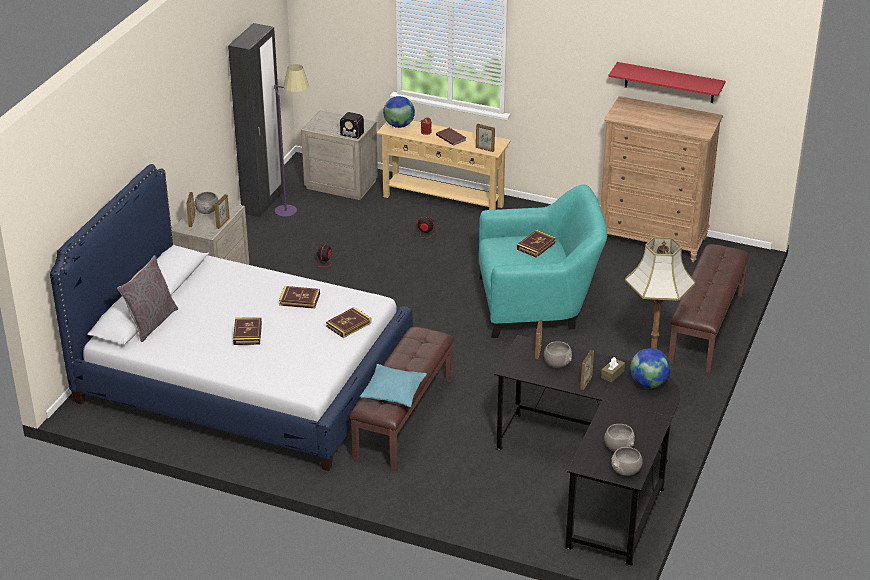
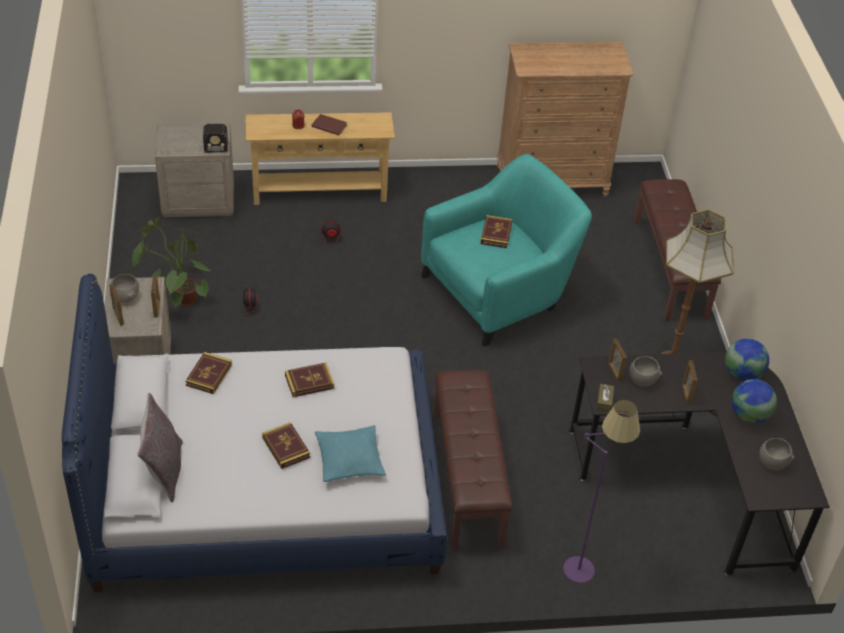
camera: 30 degrees left, 10 degrees up
(263, 202) = (128, 249): black wardrobe -> none
(275, 242) = (177, 297): none -> potted plant
(294, 207) = (167, 245): purple floor lamp -> purple floor lamp (584, 559)
(348, 325) = (386, 398): book -> book (209, 375)
(393, 392) = (482, 464): turquoise pillow -> turquoise pillow (349, 459)
(399, 125) = (263, 124): globe -> globe (749, 415)
(484, 149) = (374, 131): picture frame -> none
(612, 374) = (702, 374): brown tissue box -> brown tissue box (604, 402)
(625, 470) = (800, 488): grey bowl -> none
(669, 83) = (565, 19): red shelf -> none

